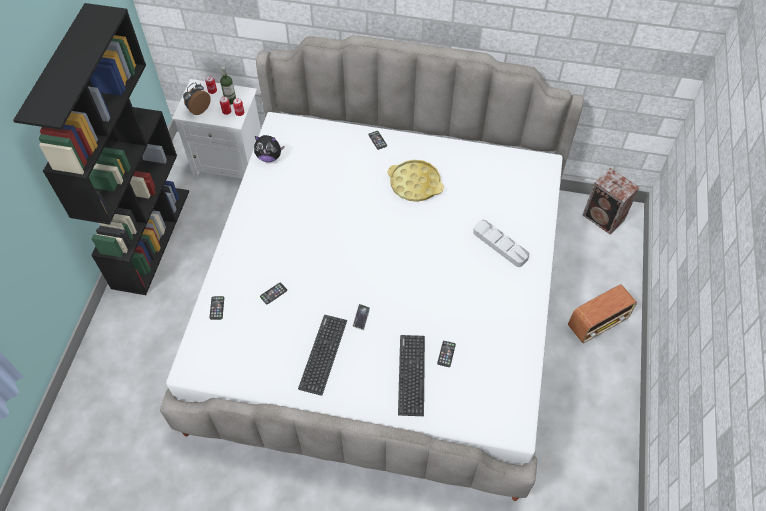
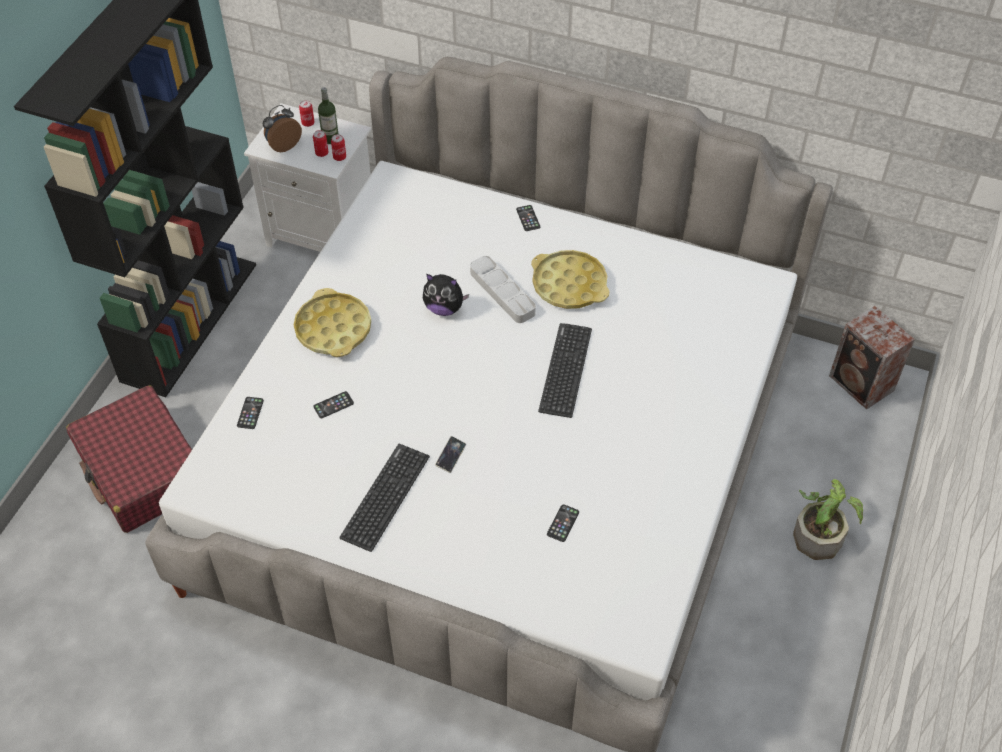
camera: 10 degrees right, 5 degrees down
(140, 350) = (142, 470): none -> red suitcase
(261, 238) = (333, 329): none -> yellow tray
(269, 157) = (368, 221): plush toy -> plush toy (444, 308)
(411, 375) = (506, 544): keyboard -> keyboard (565, 370)
(500, 245) = (676, 385): grey tray -> grey tray (502, 292)
(598, 323) = (820, 533): radio -> potted plant

